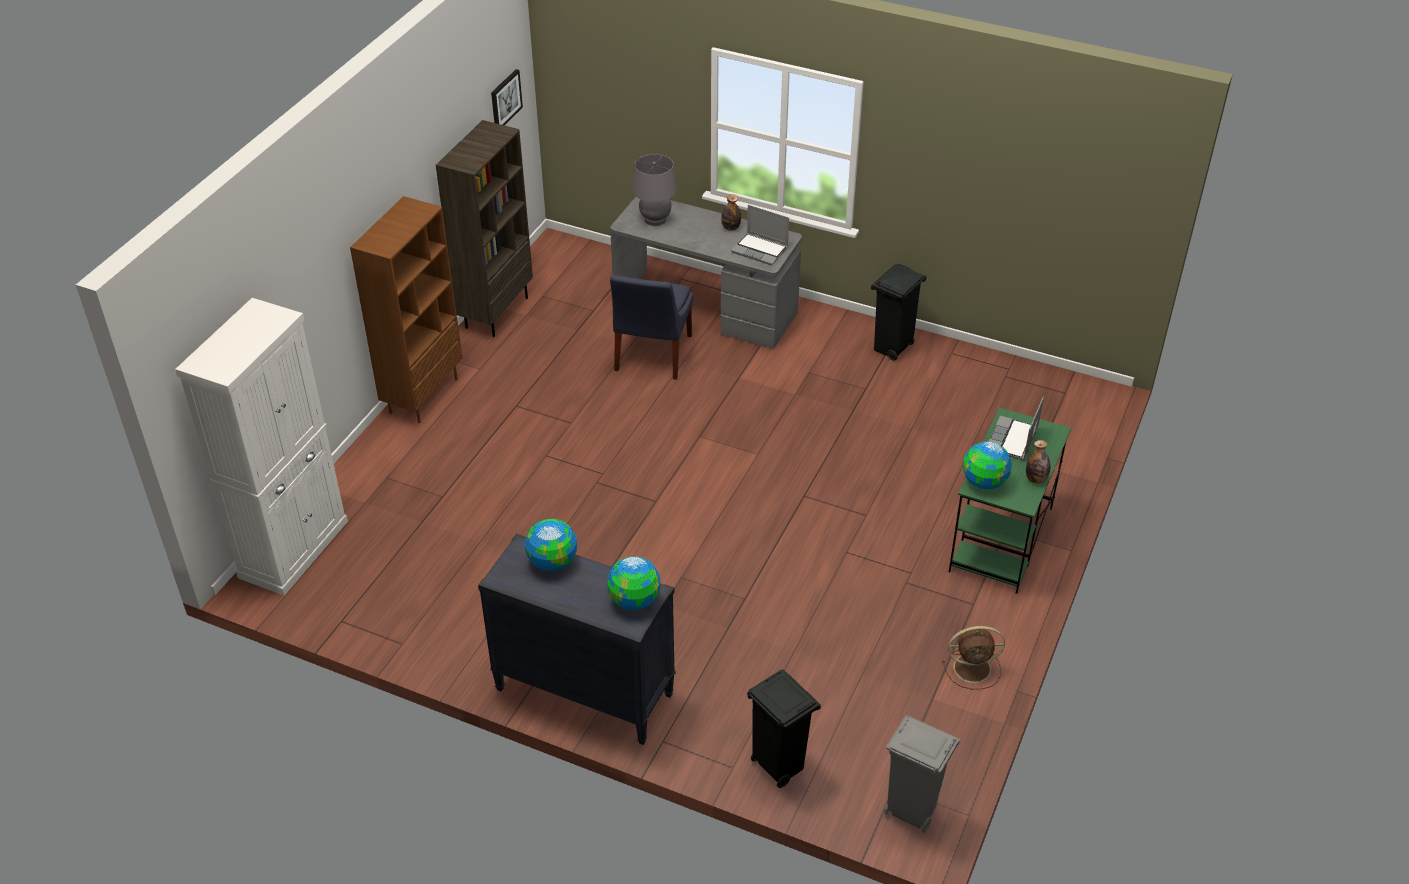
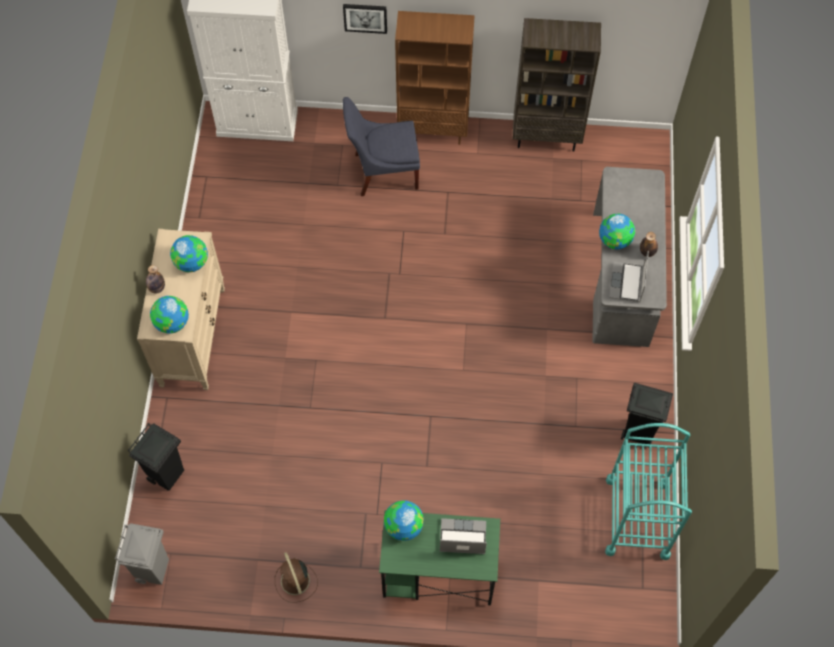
camera: 70 degrees right, 20 degrees up
(505, 99) = (646, 26): picture -> picture (365, 17)
(583, 692) = (192, 336): black dresser -> beige dresser
(652, 355) = (545, 259): blue chair -> blue chair (382, 171)
(655, 219) = (631, 194): grey table lamp -> none
(704, 244) = (615, 240): none -> globe
(986, 374) = (637, 517): none -> turquoise cart
(1036, 479) = (421, 565): bottle -> bottle (157, 288)

